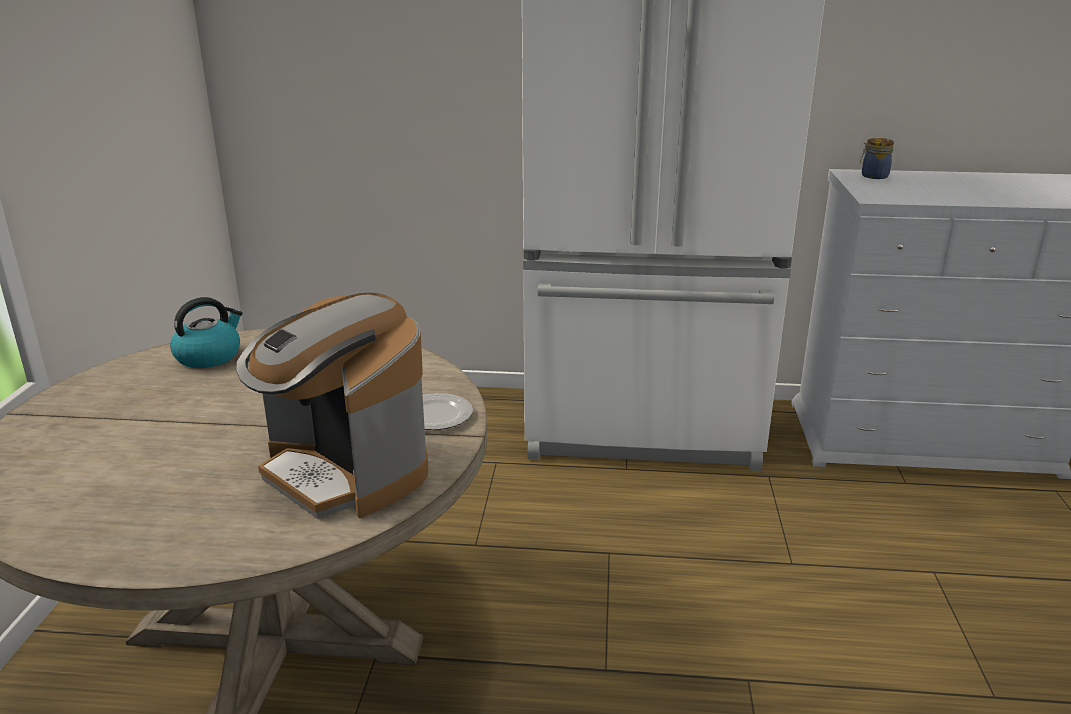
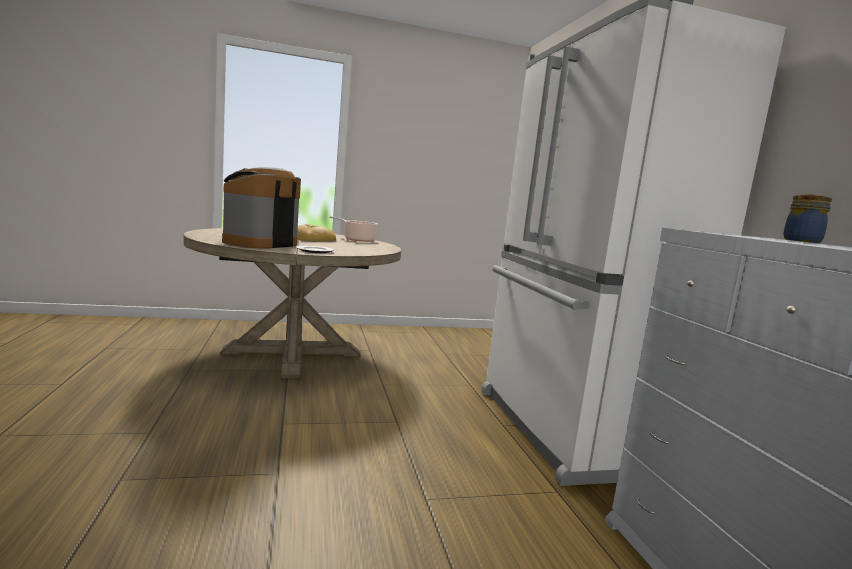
camera: 70 degrees right, 15 degrees down
(209, 356) = (357, 240): kettle -> cooking pot
(218, 407) = (312, 239): none -> bread

